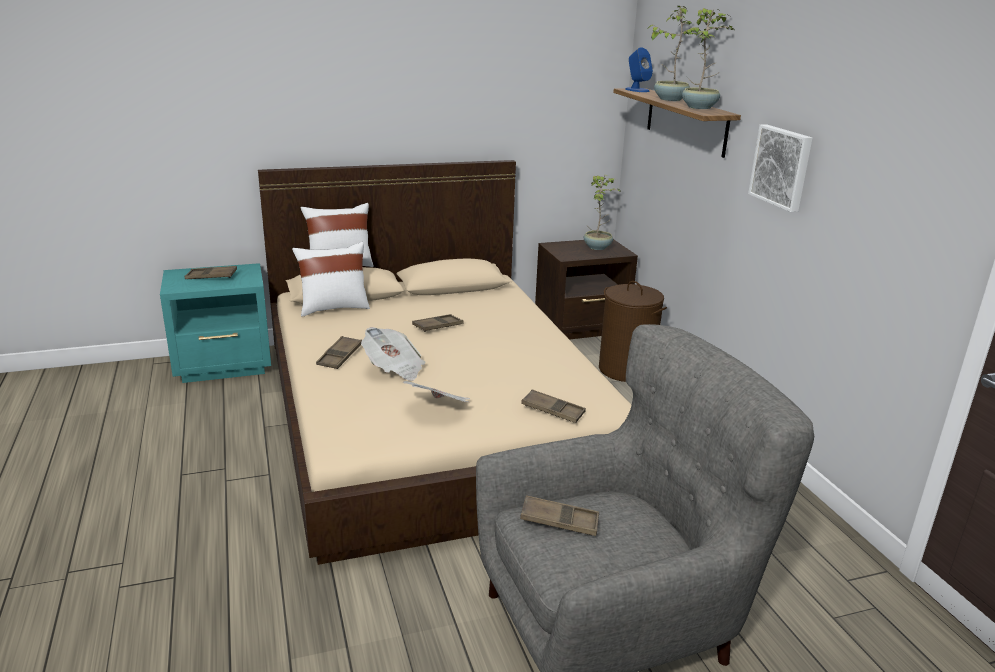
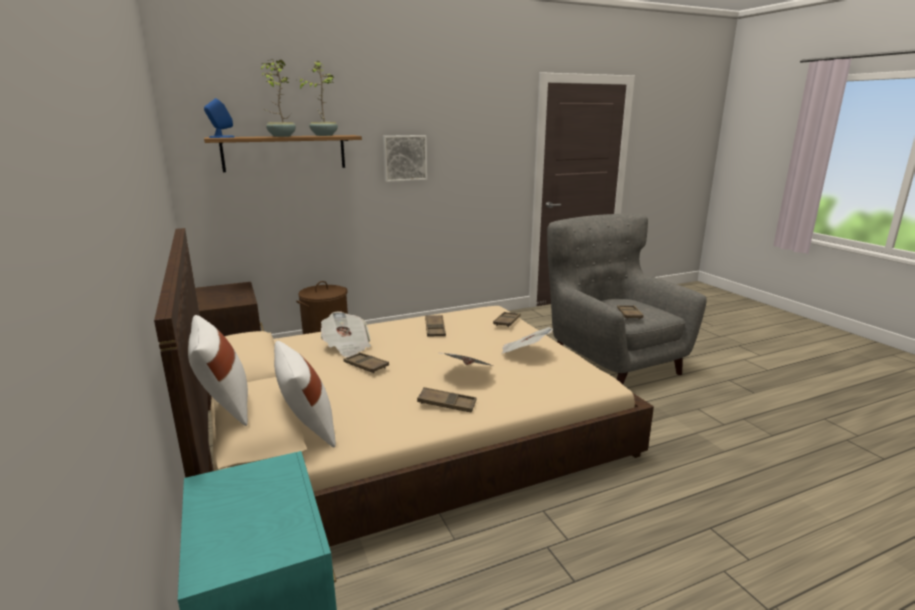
camera: 95 degrees left, 5 degrees down
(211, 276) = (246, 513): brown tray -> brown tray (435, 329)
(489, 319) = (346, 347): none -> newspaper
(598, 247) = (221, 291): potted plant -> none

